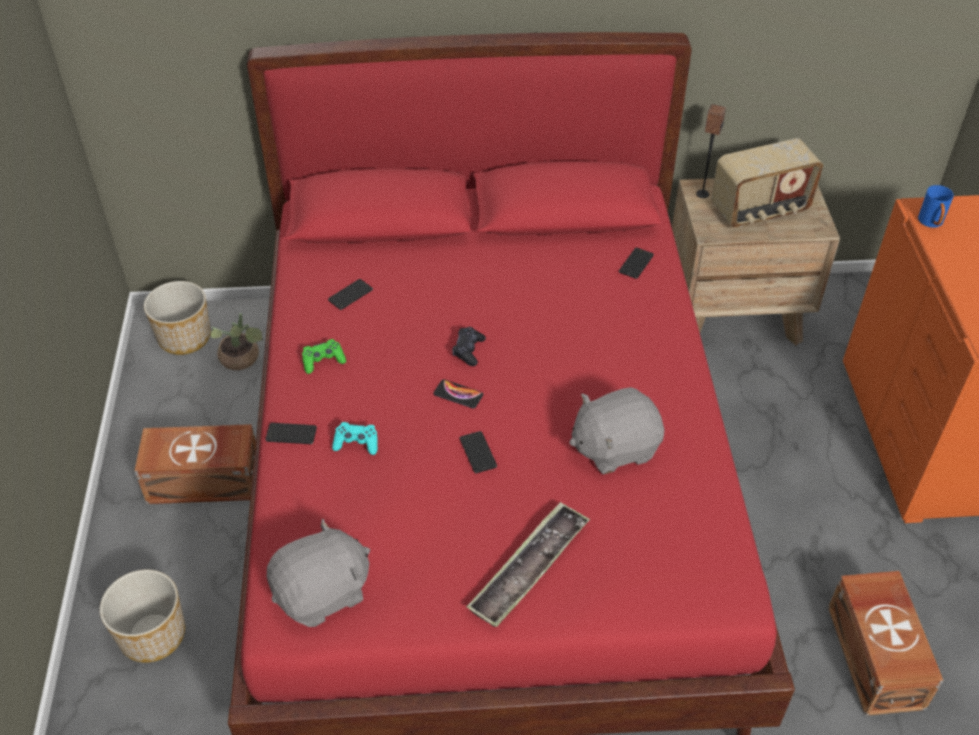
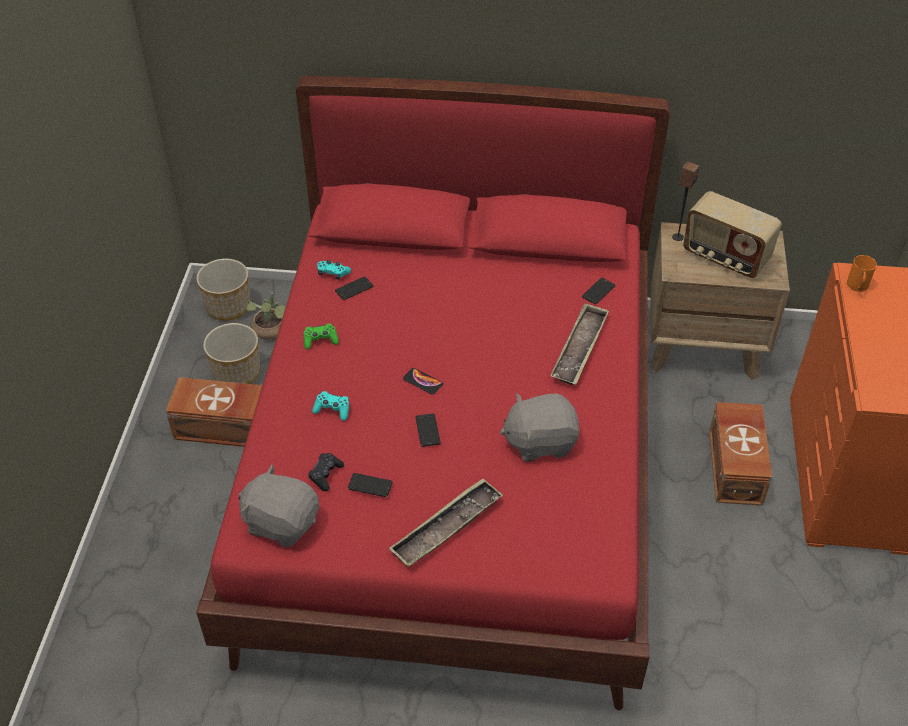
camera: 10 degrees right, 0 degrees up
(152, 635) = (159, 543): planter -> planter (236, 373)
(291, 434) = (283, 395): phone -> phone (370, 485)
(321, 280) = (333, 273): none -> turquoise game controller
(323, 593) = (281, 522): grey plush toy -> grey plush toy turned 135 degrees counterclockwise
(468, 350) = (439, 347): black game controller -> black game controller (325, 475)
(632, 332) = (580, 348): none -> tray
(760, 210) = (725, 257): radio -> radio turned 45 degrees clockwise
(876, 655) = (752, 651): brown storage box -> brown storage box (736, 466)
(931, 223) = (857, 288): blue mug -> orange mug

